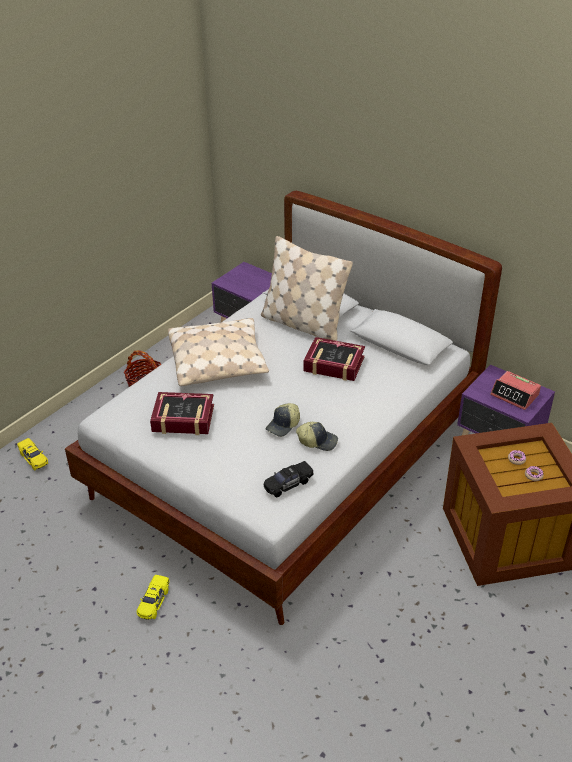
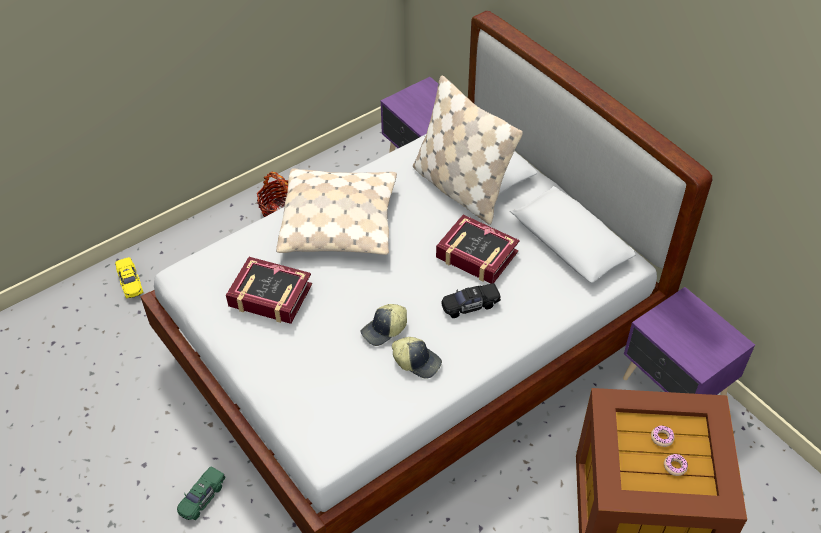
camera: 15 degrees right, 10 degrees up
(154, 602) = (202, 498): yellow toy car -> green toy car
(288, 484) = (360, 414): black toy car -> black toy car (470, 305)
(515, 395) = (699, 339): alarm clock -> none

